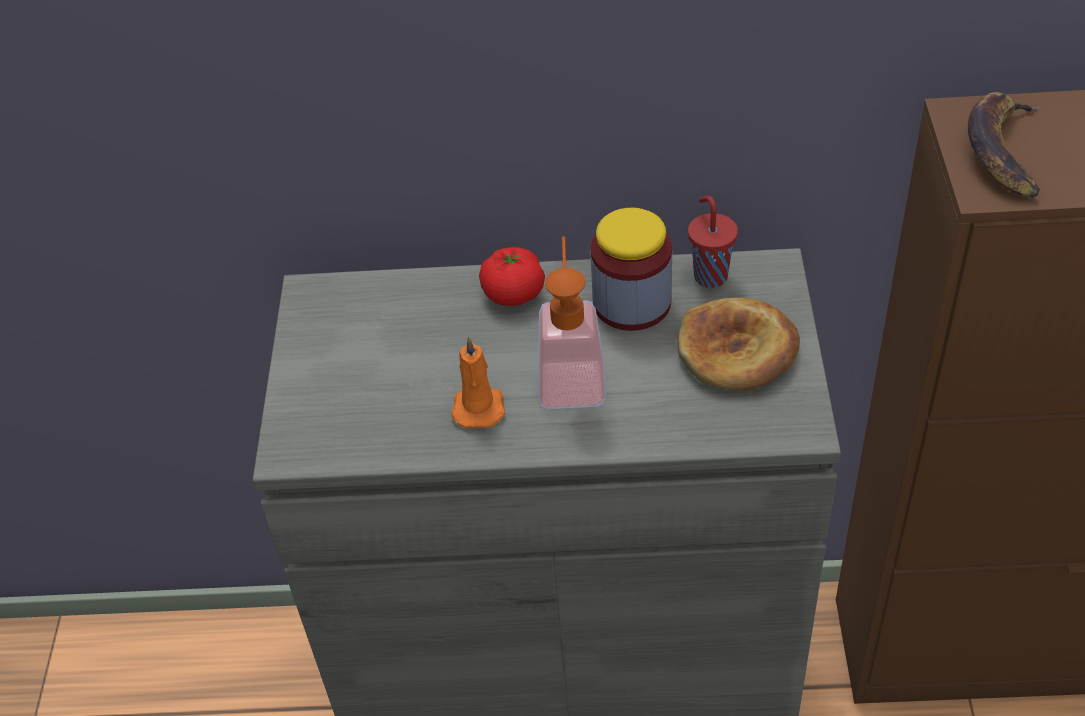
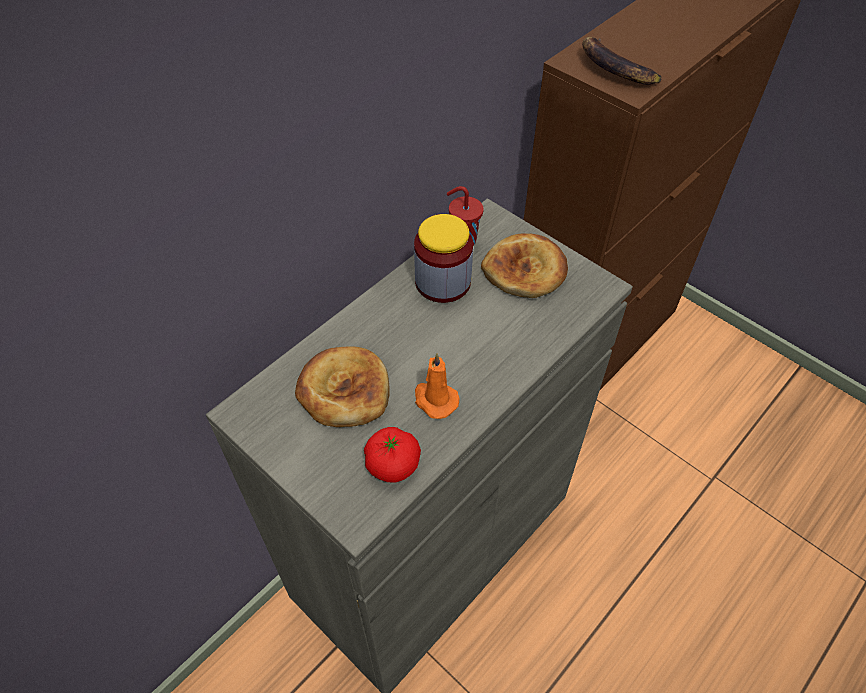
camera: 50 degrees left, 5 degrees up
(412, 338) = (344, 390): none -> bread
(513, 293) = (371, 322): tomato -> tomato (393, 464)
(571, 374) = (461, 343): soap dispenser -> none

